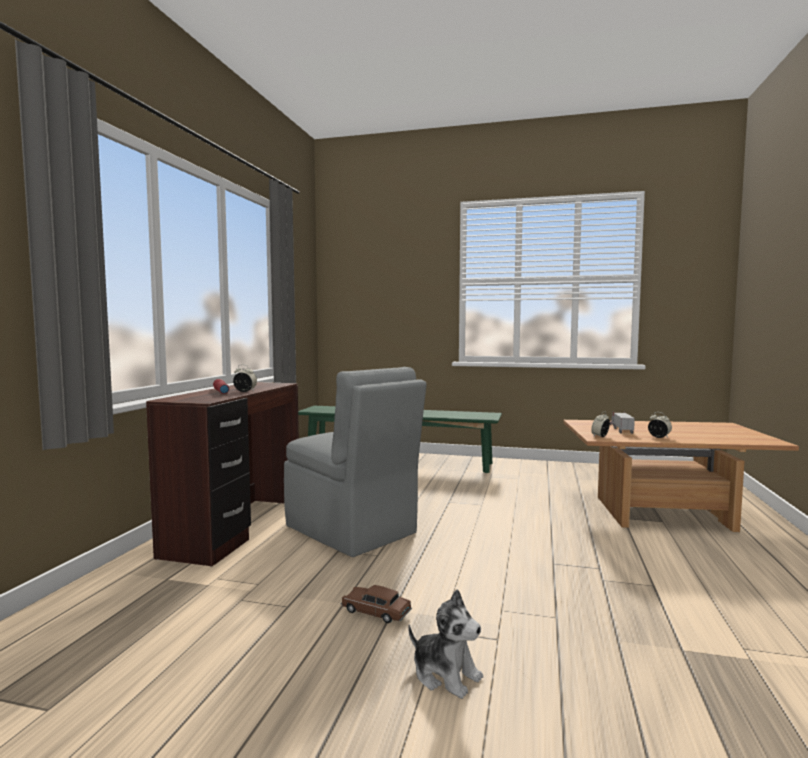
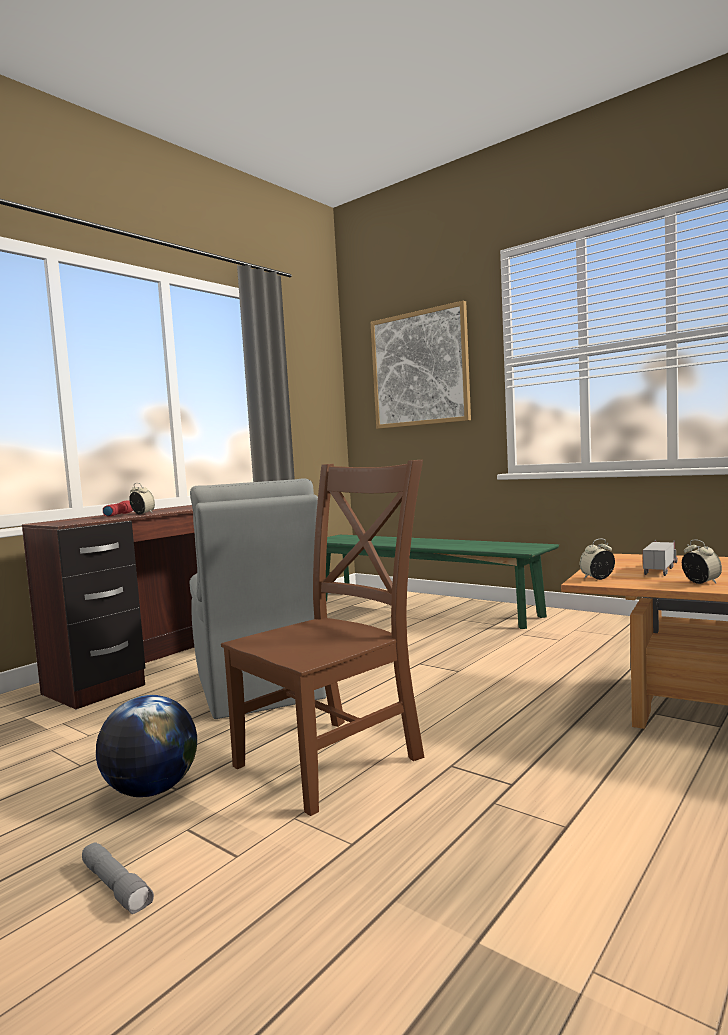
camera: 25 degrees right, 0 degrees up
(376, 612) = (151, 790): brown toy car -> globe
(389, 278) = (420, 369): none -> picture
(445, 675) = (117, 887): plush toy -> grey flashlight
(477, 571) = (335, 759): none -> brown chair

